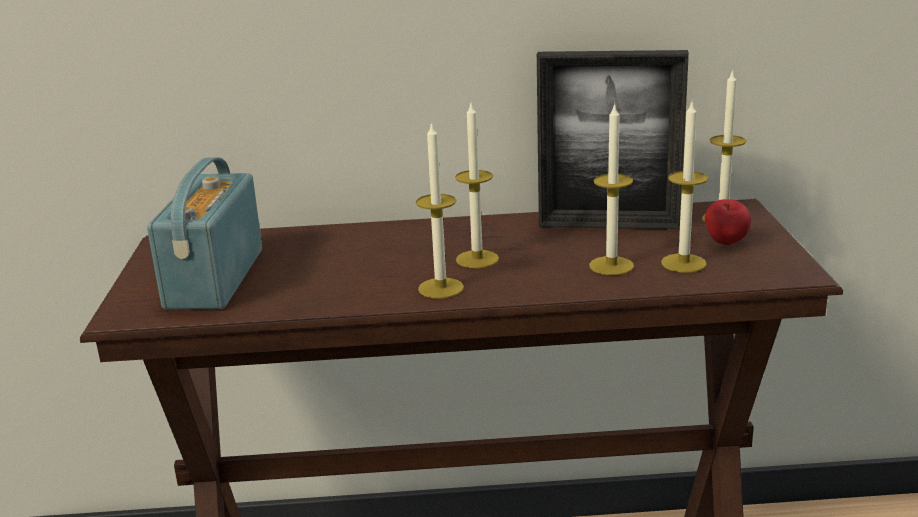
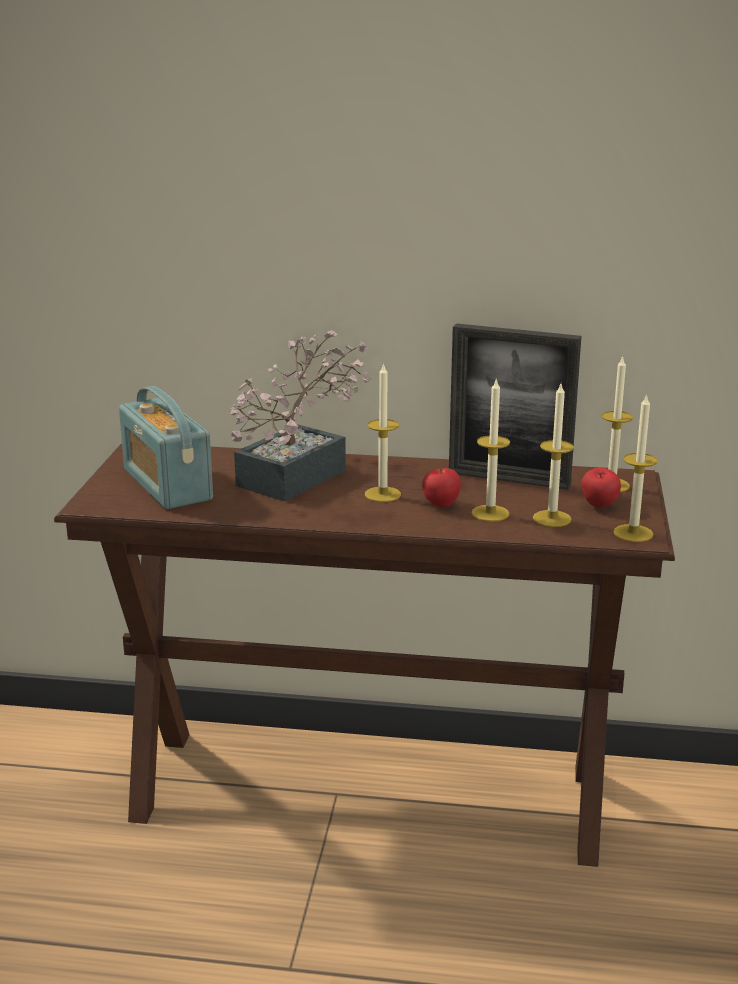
camera: 10 degrees right, 0 degrees up
(214, 278) = (167, 484): radio -> radio turned 45 degrees counterclockwise
(372, 247) = (301, 474): none -> potted plant
(441, 288) = (341, 514): candle -> candle (633, 533)
(550, 264) = (440, 505): none -> apple

